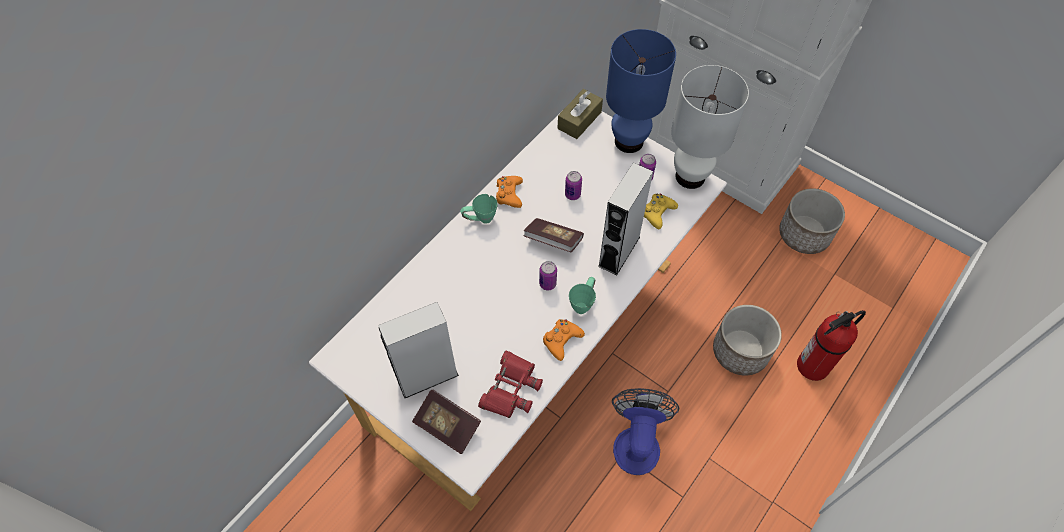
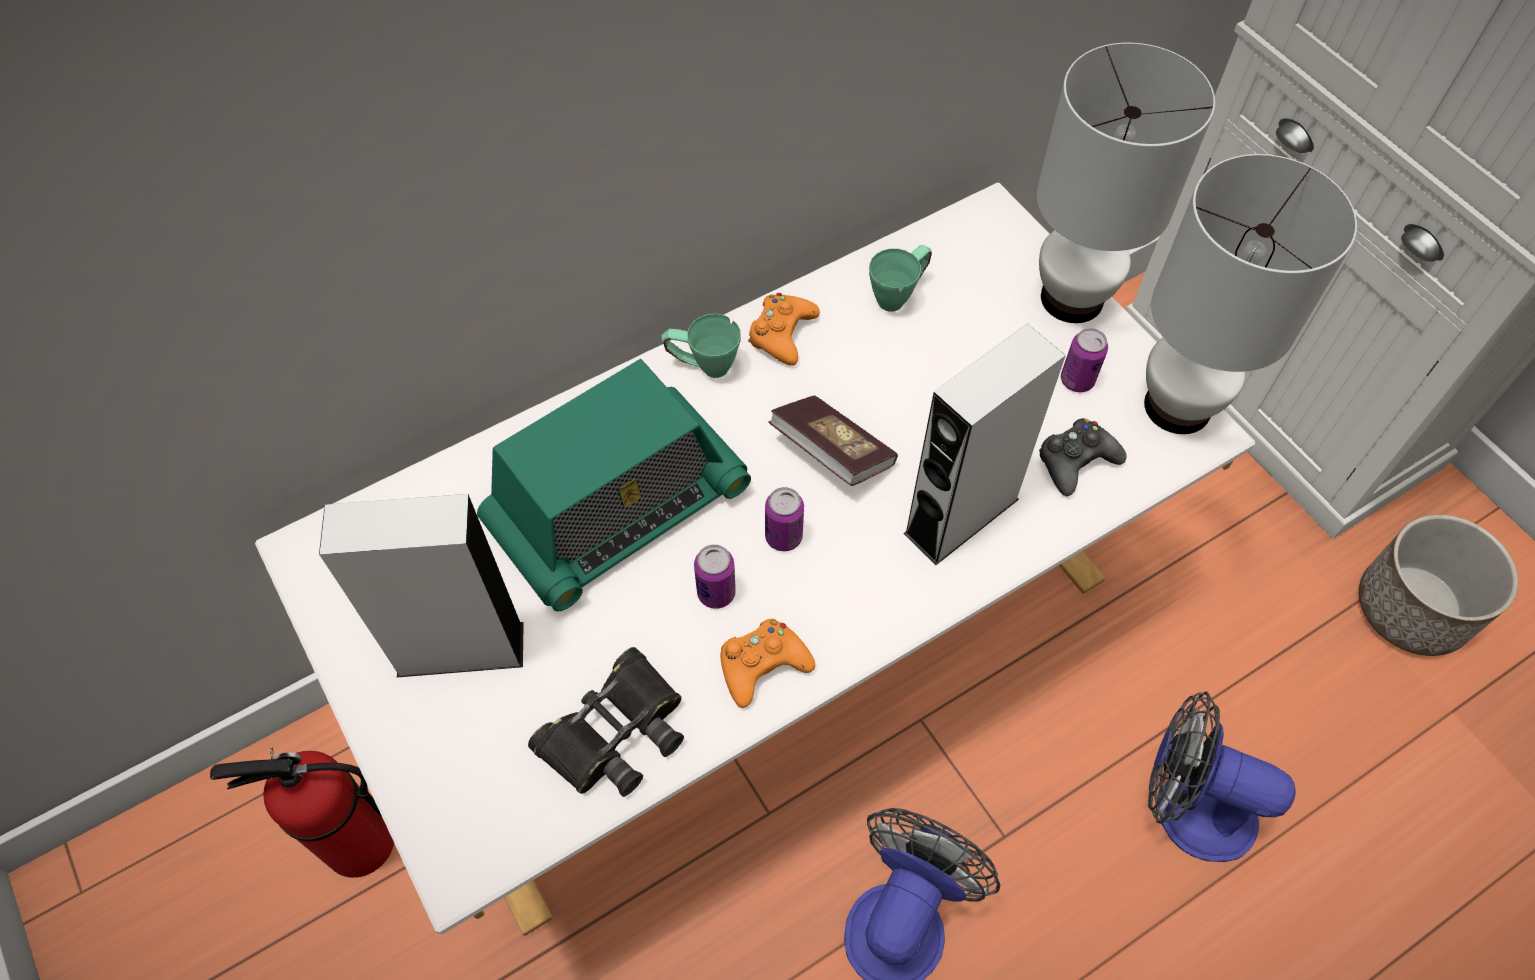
camera: 20 degrees right, 0 degrees up
(447, 426) = (453, 765): book -> none
(469, 294) = (618, 508): none -> radio
(511, 389) = (615, 732): red binoculars -> black binoculars
(572, 194) = (910, 371): can -> can (716, 593)
(579, 120) = (985, 229): brown tissue box -> none
(583, 303) = (841, 601): green mug -> green mug (899, 295)
(629, 142) = (1072, 299): blue table lamp -> white table lamp
(657, 213) = (1076, 461): yellow game controller -> black game controller
(740, 351) = (1188, 807): planter -> fan
(812, 367) = (1335, 893): fire extinguisher -> fire extinguisher (357, 844)

